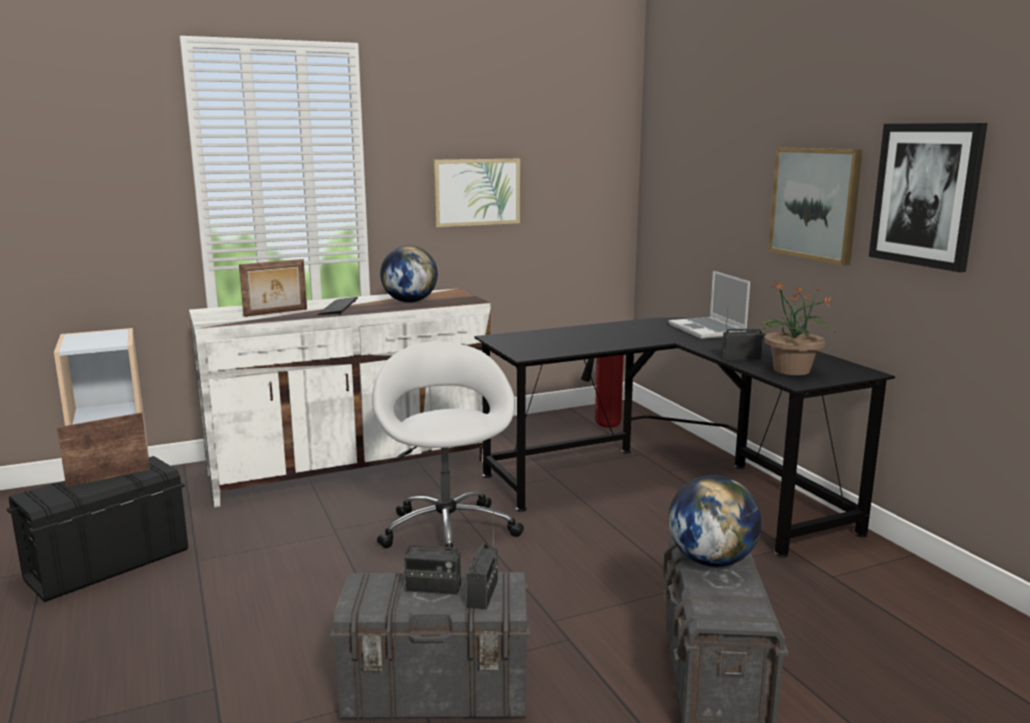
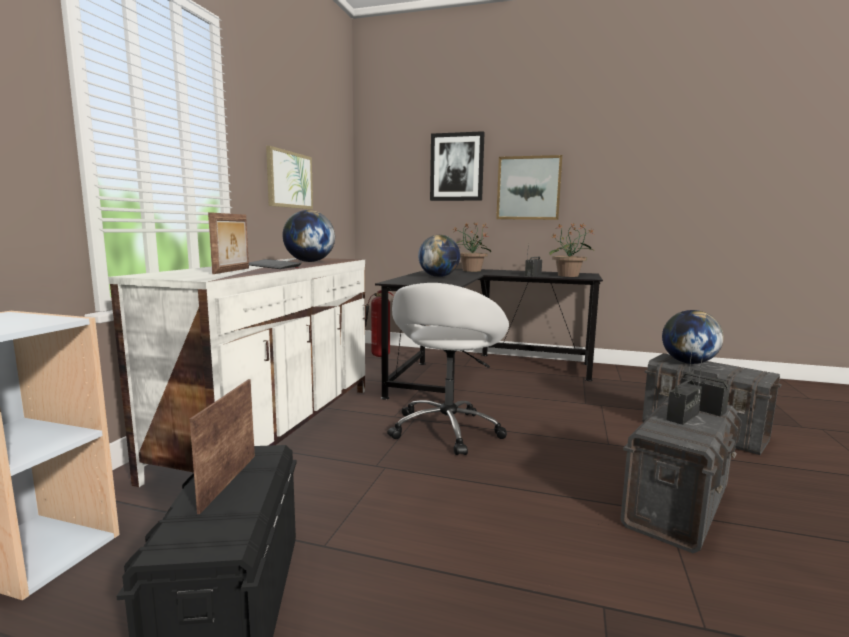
camera: 50 degrees left, 5 degrees down
(447, 530) = (445, 432): white office chair -> white office chair turned 90 degrees counterclockwise
(597, 336) = (438, 276): none -> globe
(708, 330) = (471, 270): laptop -> potted plant
(926, 195) = (607, 177): picture -> picture (457, 167)

